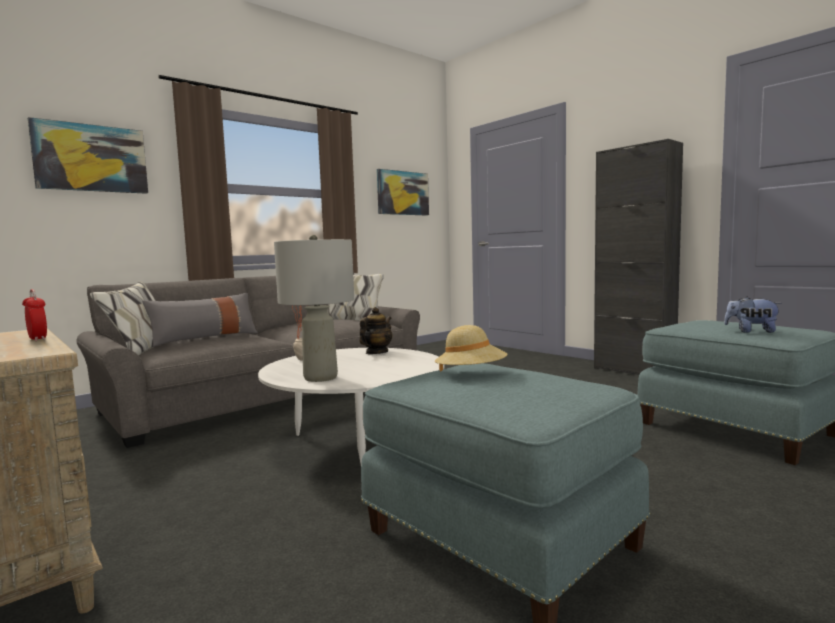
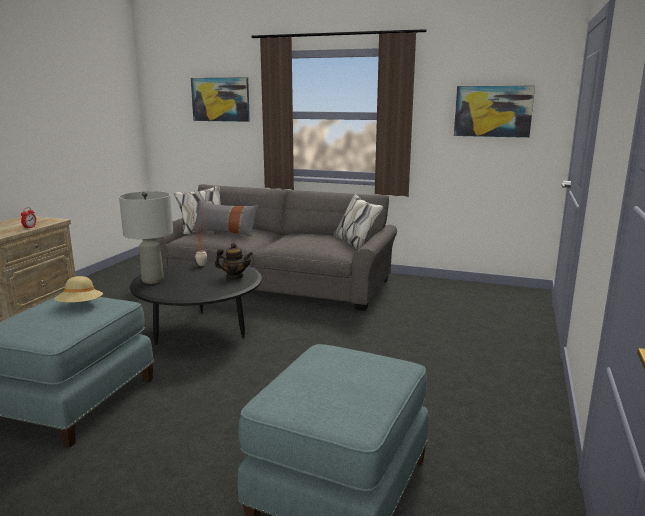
camera: 60 degrees right, 10 degrees up
(357, 441) = (201, 331): white coffee table -> black coffee table
(633, 371) = (542, 411): black cabinet -> none
(751, 331) = (301, 386): plush toy -> none

